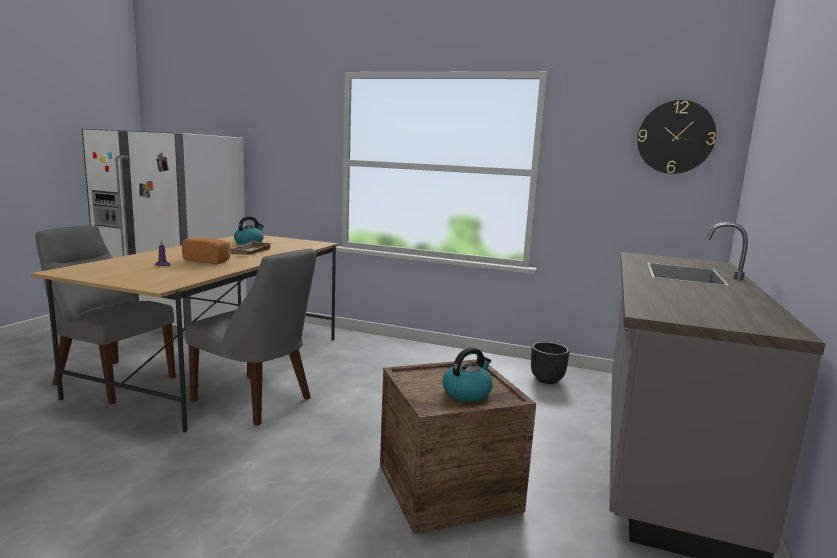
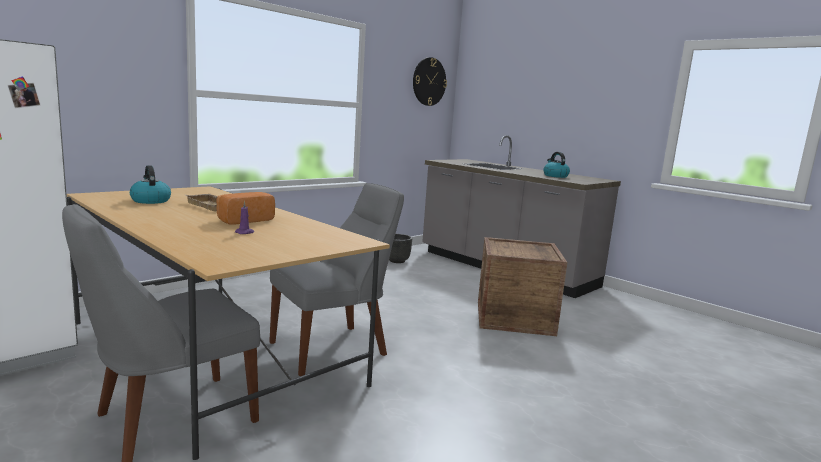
camera: 65 degrees left, 0 degrees up
(467, 392) = (532, 250): kettle -> kettle (555, 176)

